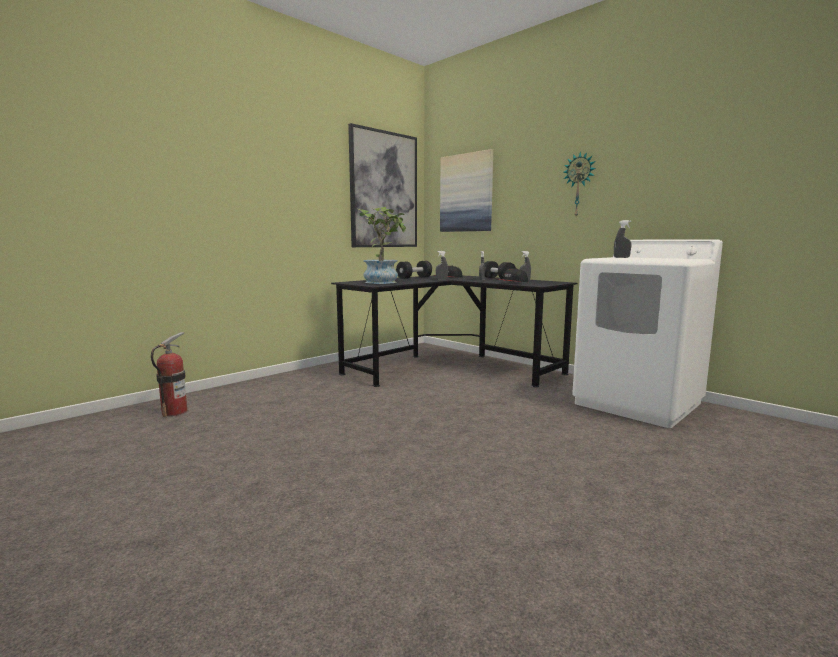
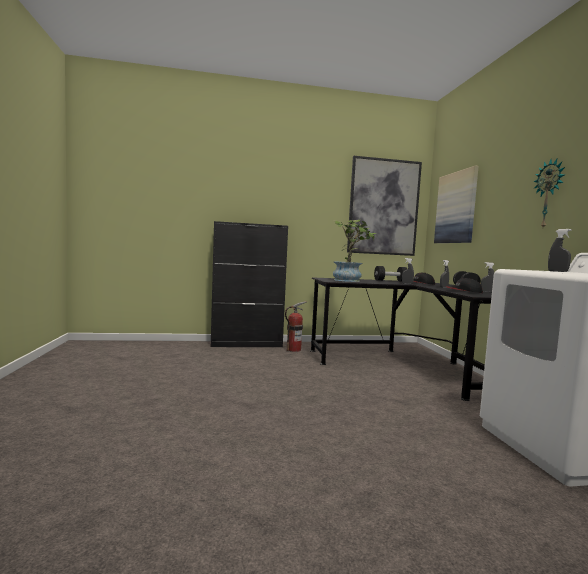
camera: 35 degrees right, 5 degrees down
(174, 412) = (185, 349): fire extinguisher -> fire extinguisher (293, 349)
(251, 384) = (247, 344): none -> black cabinet

